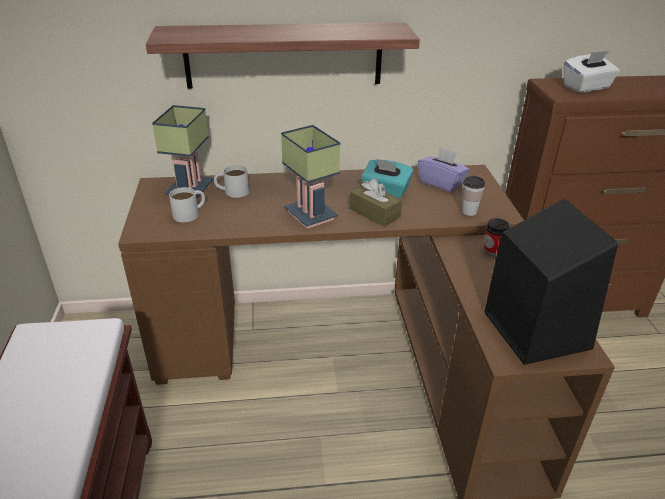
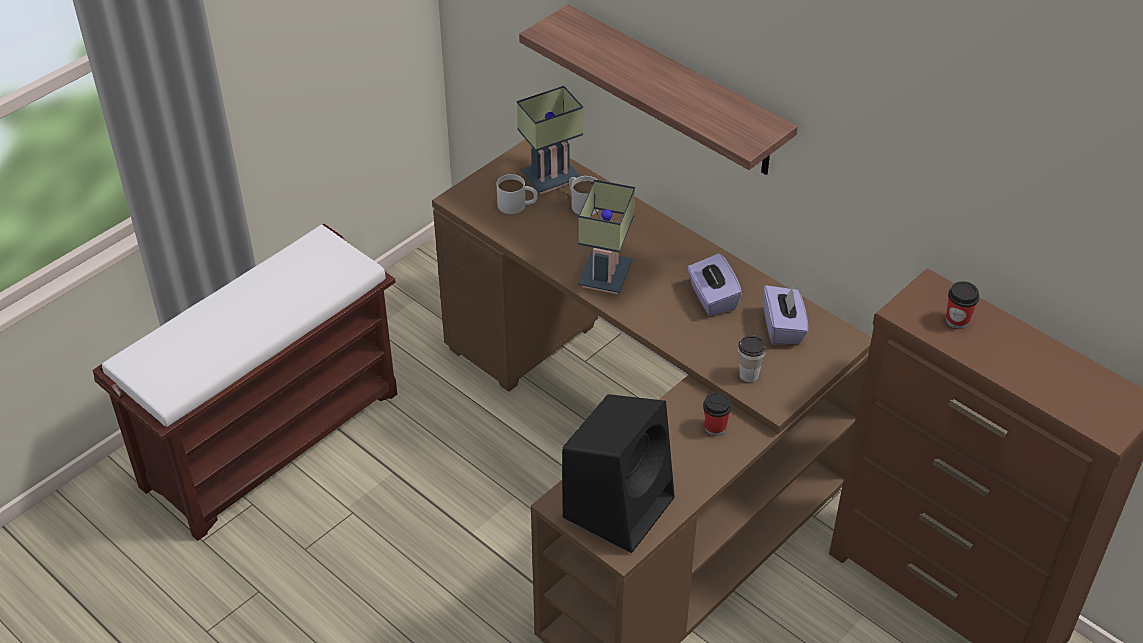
camera: 50 degrees right, 10 degrees up
(374, 213) = (661, 313): brown tissue box -> none
(385, 191) = (712, 298): turquoise tissue box -> purple tissue box
(586, 87) = (957, 320): white tissue box -> cup

